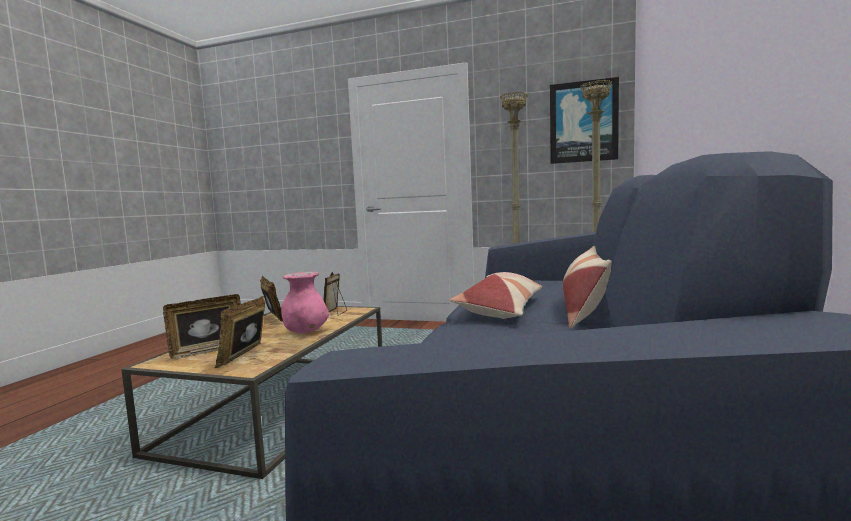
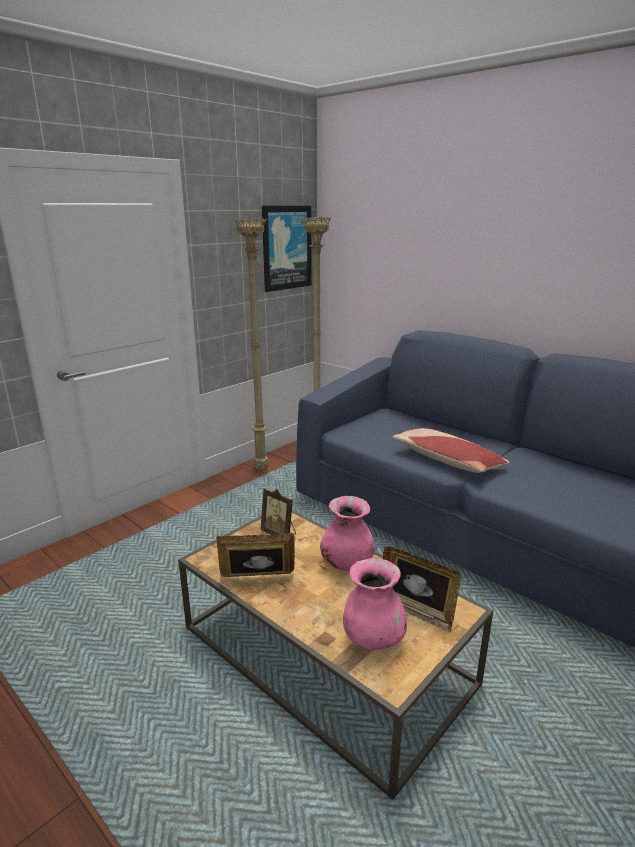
camera: 65 degrees left, 15 degrees up
(208, 351) = (373, 638): picture frame -> pink vase
(584, 310) = (472, 441): pillow -> none

